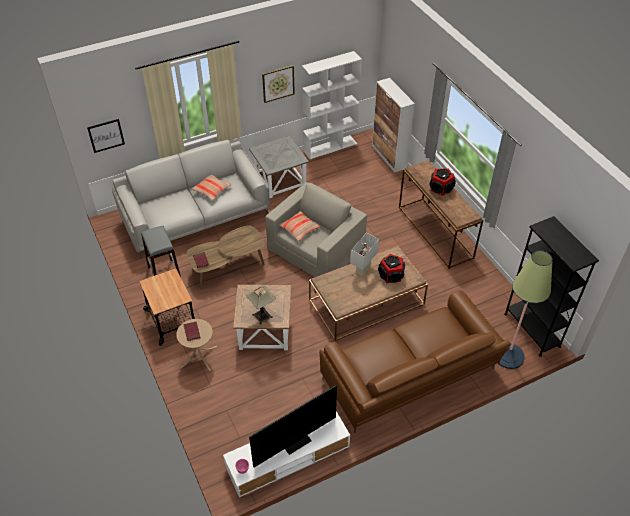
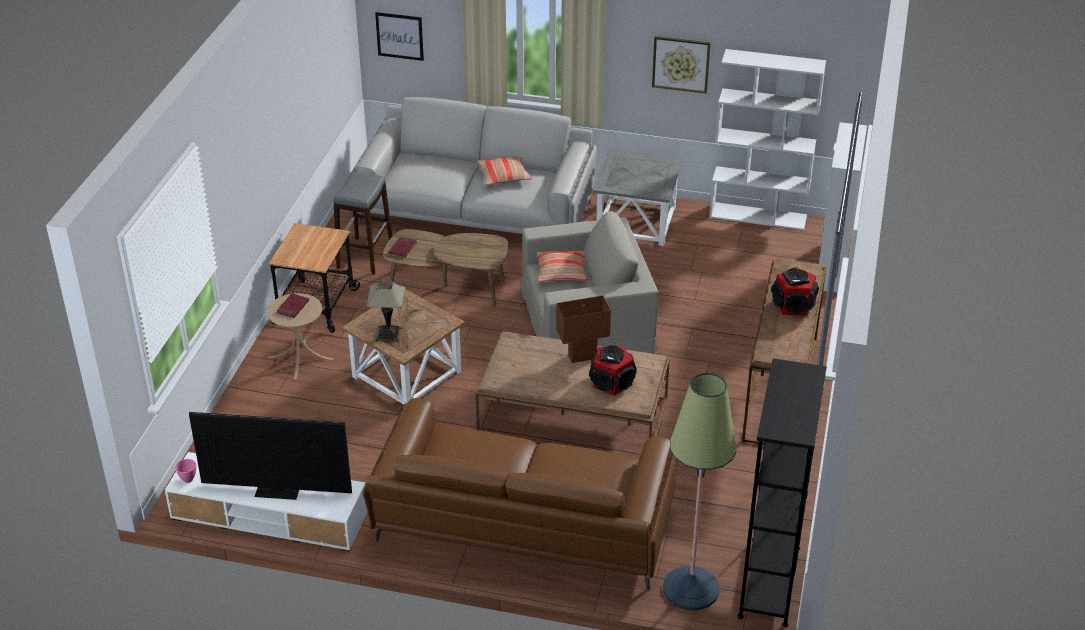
camera: 40 degrees right, 10 degrees down
(363, 269) = (582, 357): white table lamp -> brown table lamp

